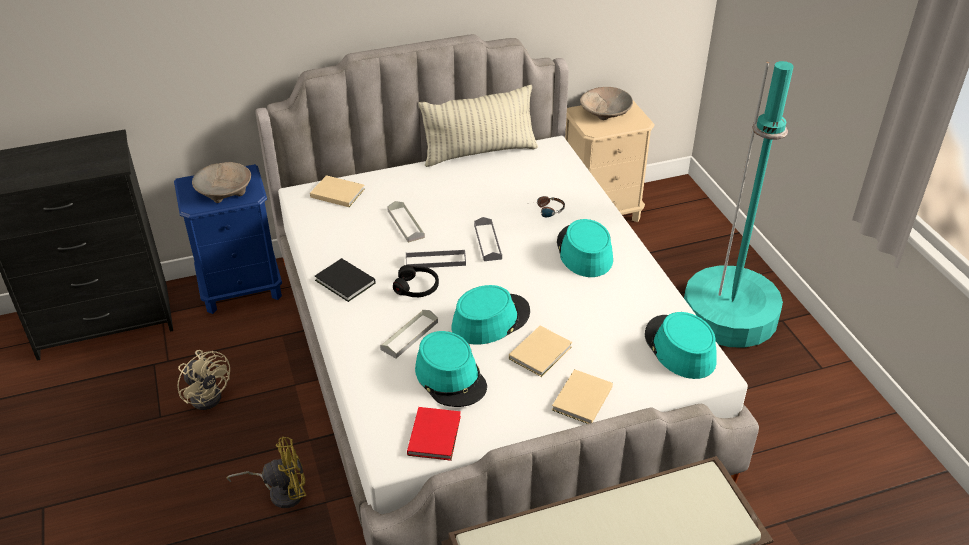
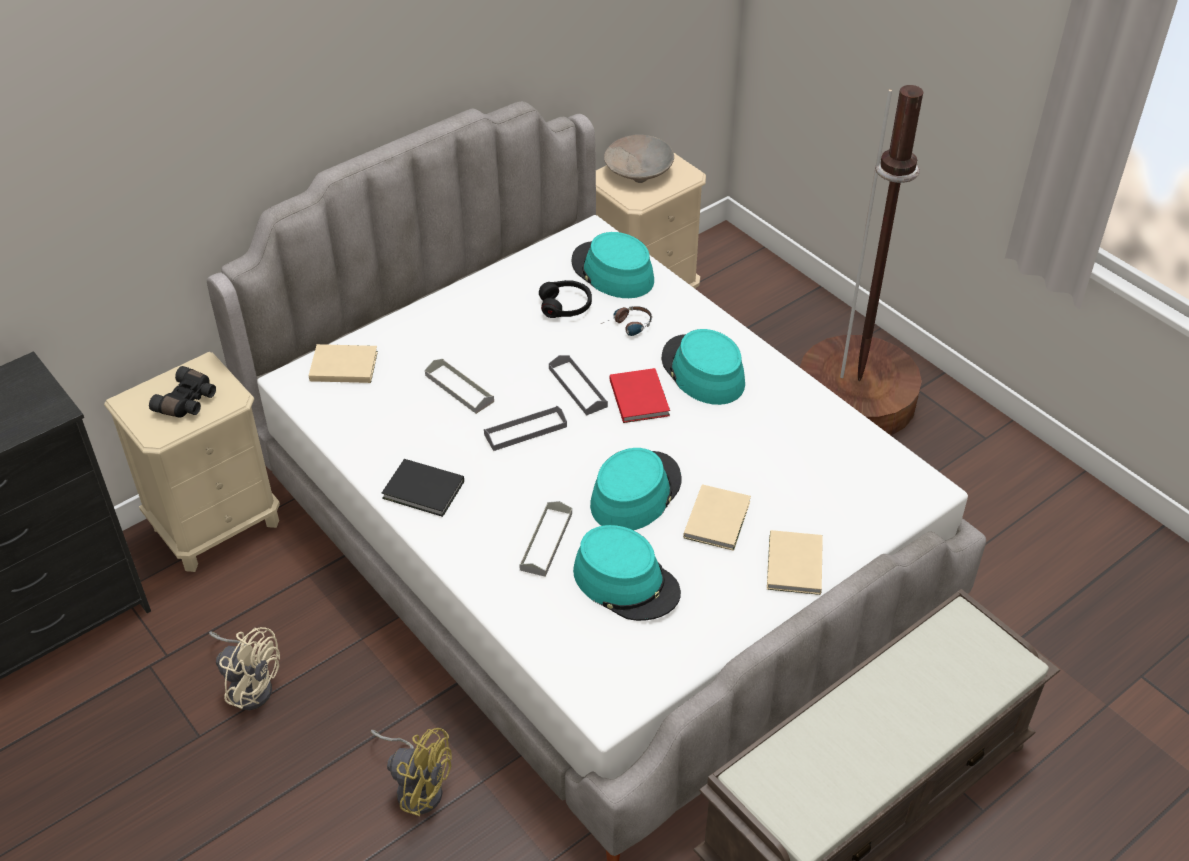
camera: 20 degrees left, 5 degrees up
(224, 191) = (188, 402): beige bowl -> black binoculars
(241, 288) = (216, 525): blue nightstand -> beige nightstand
(281, 491) = (417, 786): yellow fan -> yellow fan turned 60 degrees clockwise
(417, 287) = (520, 473): black headphones -> black headphones (565, 305)
(435, 434) = (646, 660): red book -> red book (639, 396)
(479, 152) = (502, 263): pillow -> none
(679, 348) = (873, 469): turquoise hat -> turquoise hat (612, 272)
(730, 315) = (856, 398): turquoise floor lamp -> brown floor lamp

